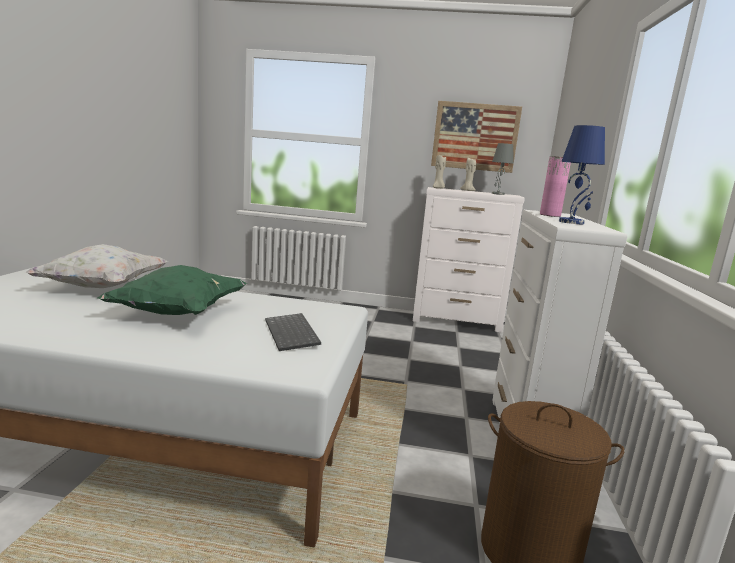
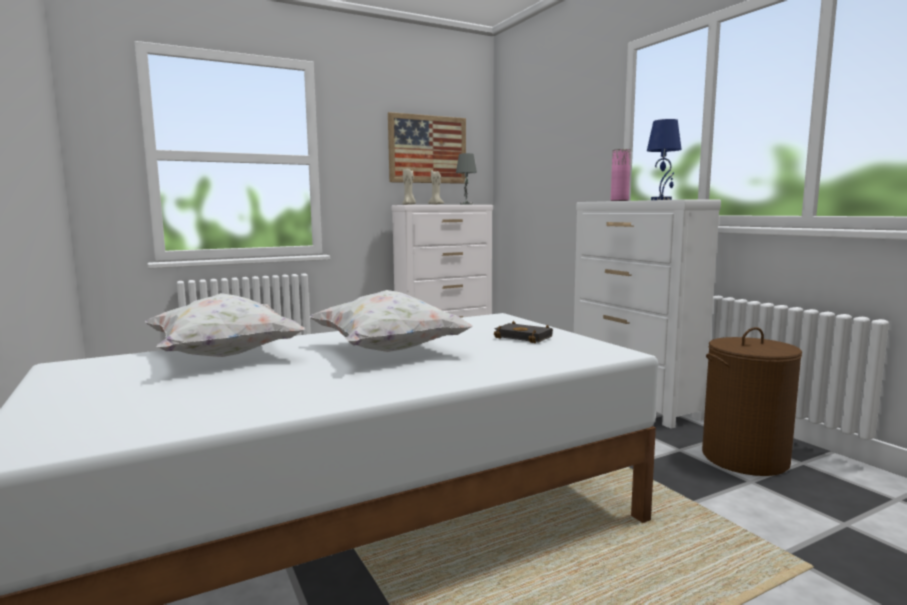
camera: 35 degrees left, 5 degrees down
(178, 313) = (390, 351): green pillow -> white pillow
(293, 334) = (525, 337): keyboard -> black book

